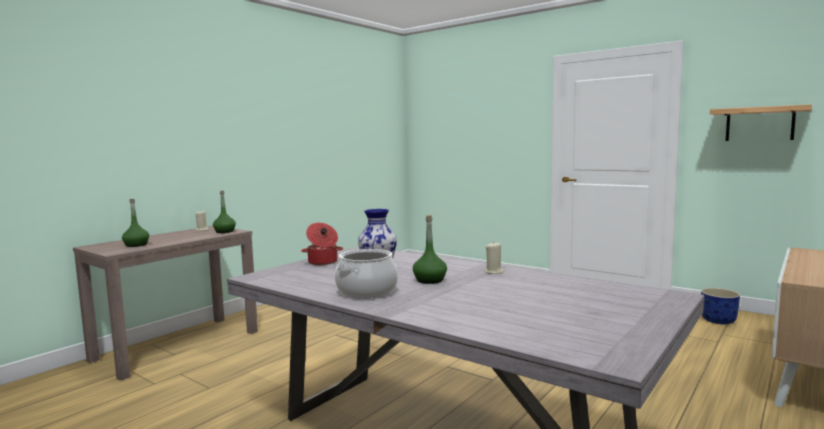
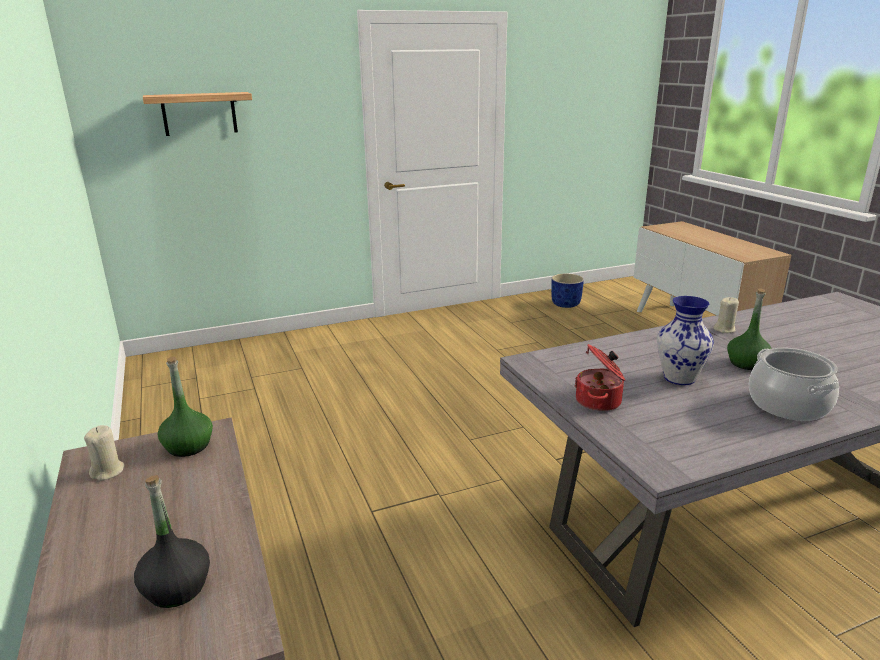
camera: 60 degrees left, 15 degrees up
(136, 245) = (176, 588): green bottle -> black bottle
(759, 124) = (568, 109): shelf -> shelf (199, 114)

